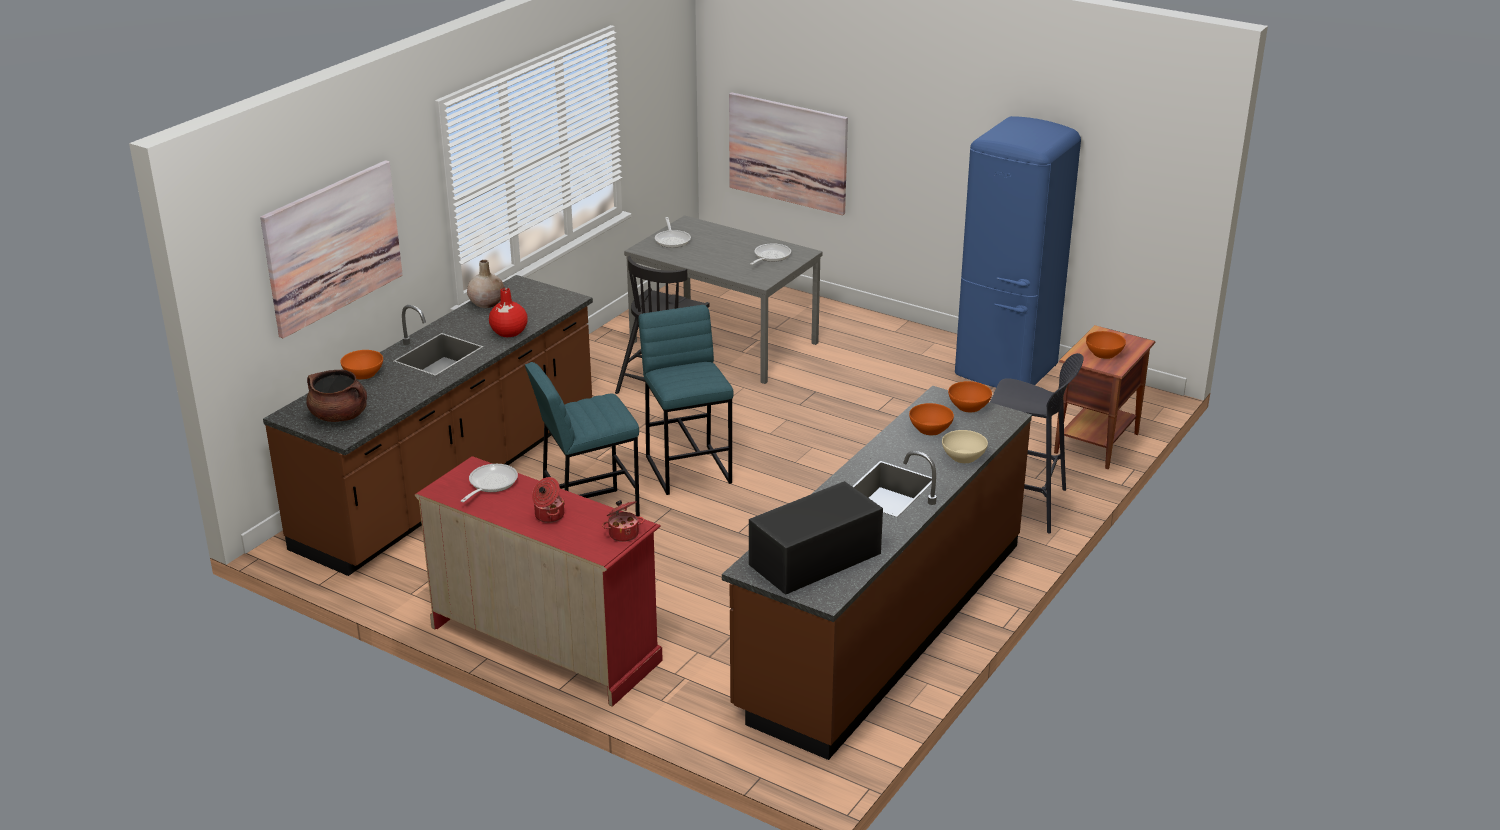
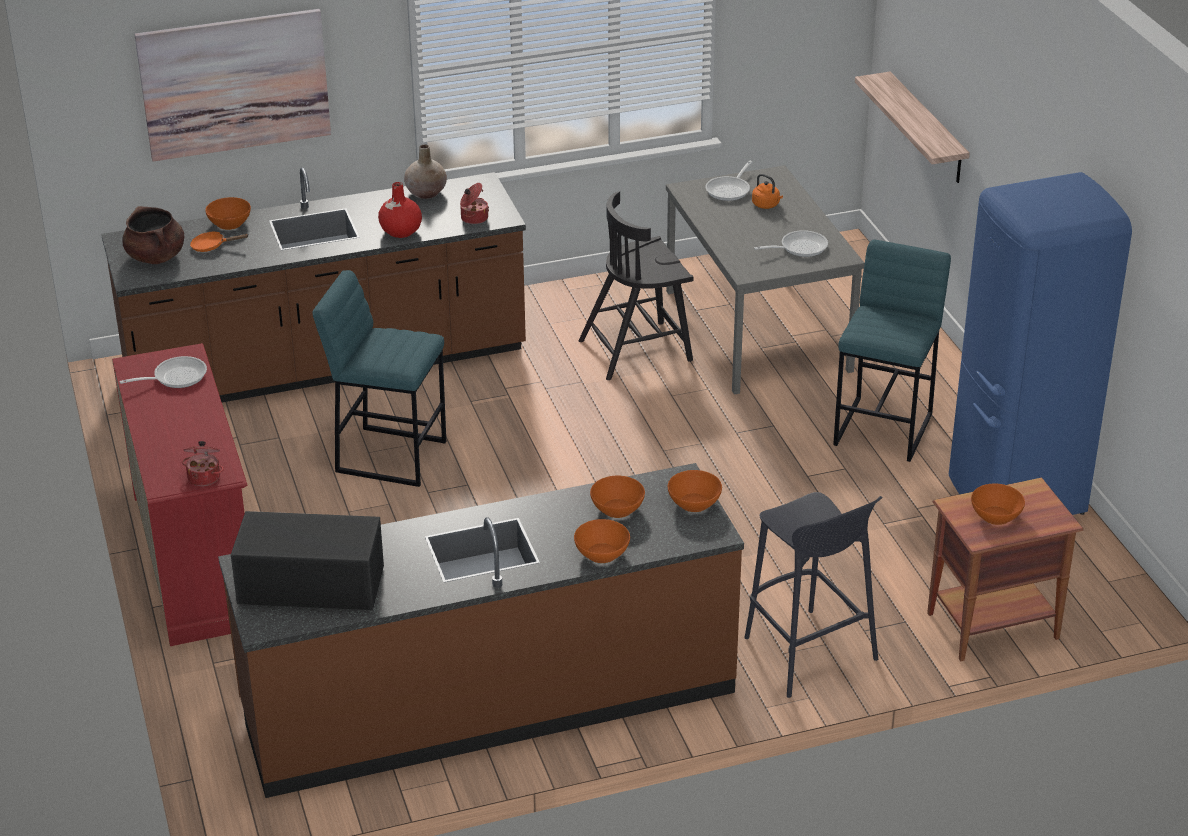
camera: 40 degrees right, 5 degrees up
(375, 393) = (212, 246): none -> orange frying pan
(548, 515) = (174, 429): cooking pot -> cooking pot (473, 218)
(687, 468) = (537, 451): turquoise stool -> turquoise stool (884, 427)
(710, 240) = (766, 205): none -> orange kettle
(788, 152) = (927, 129): picture -> shelf
(963, 456) = (602, 553): beige bowl -> orange bowl

